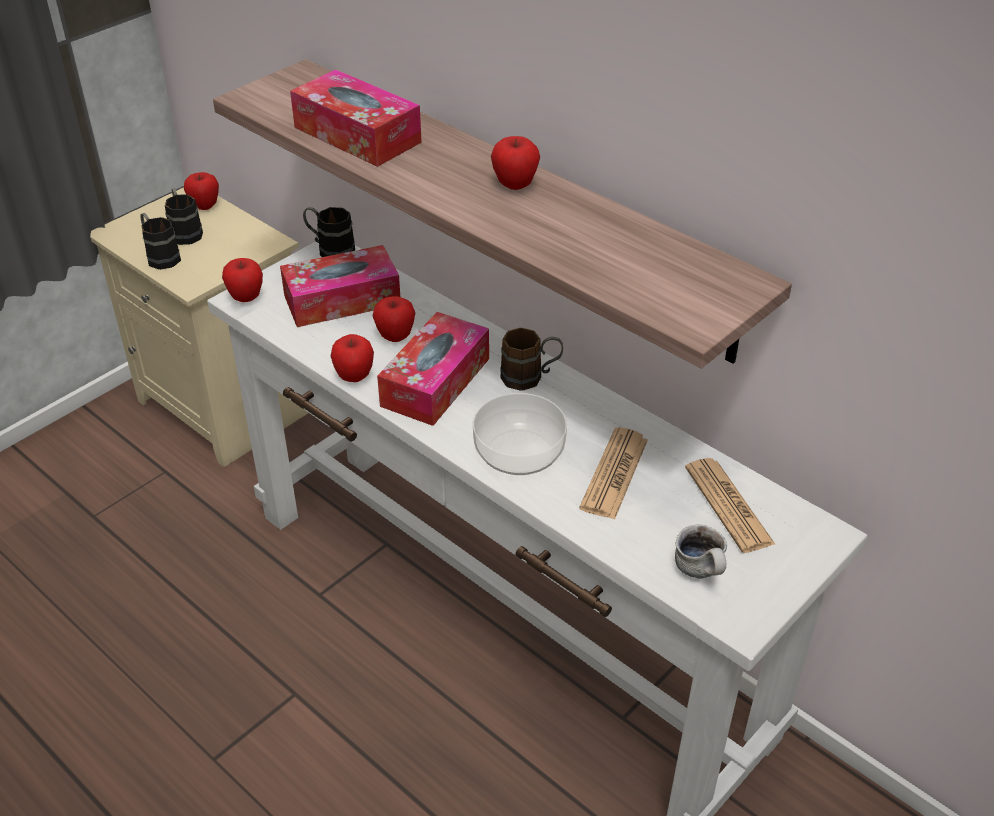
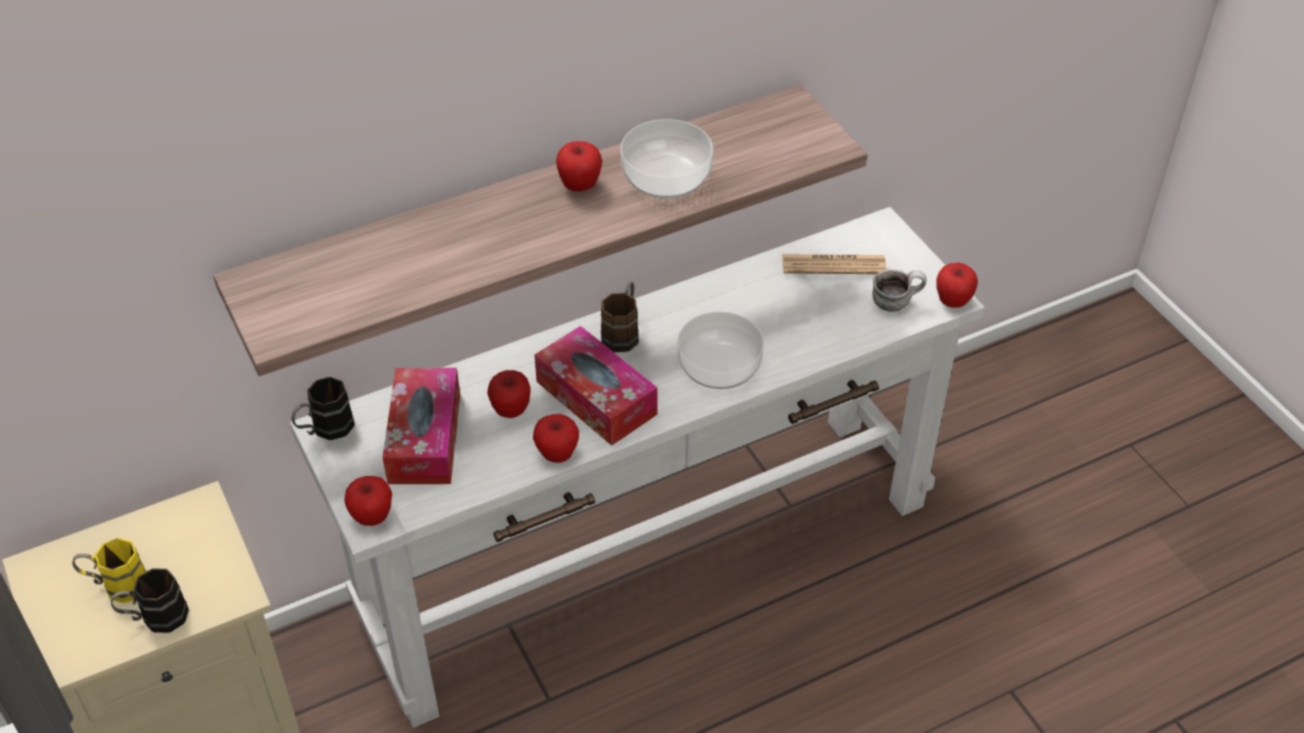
camera: 70 degrees left, 5 degrees up
(184, 231) = (117, 585): black mug -> yellow mug
(205, 206) = (72, 556): apple -> apple (953, 302)
(357, 135) = (419, 266): tissue box -> none
(560, 229) = (665, 178): none -> bowl
(614, 474) = (771, 317): newspaper -> none

